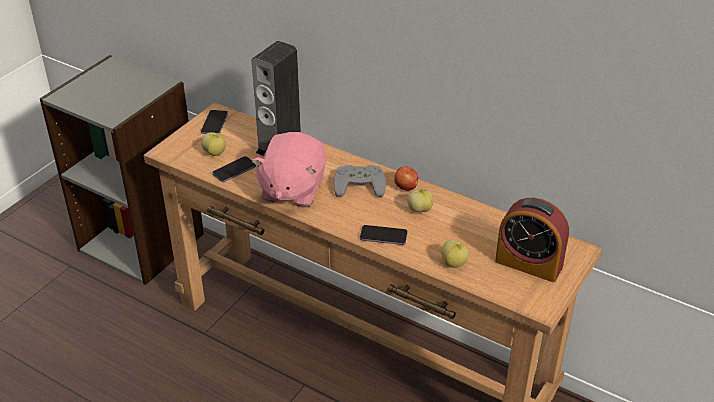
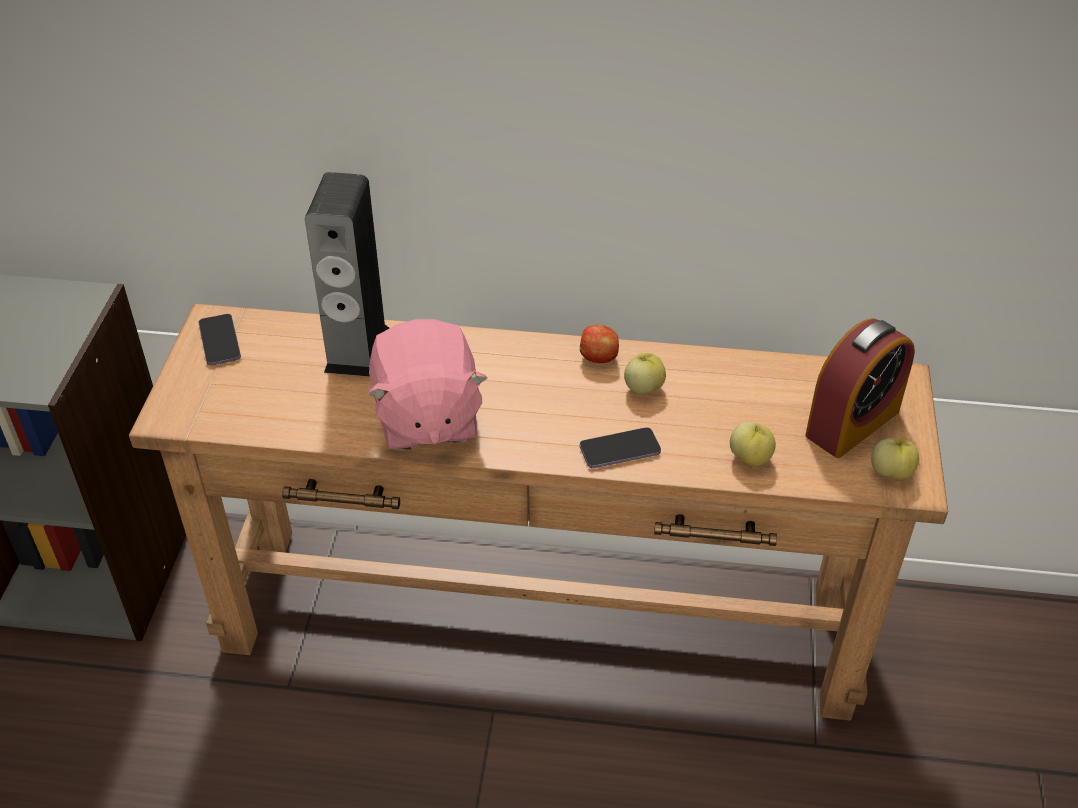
camera: 25 degrees left, 5 degrees up
(215, 153) = (254, 393): apple -> apple (891, 472)
(234, 170) = (308, 414): phone -> none
(360, 183) = (524, 372): grey game controller -> none
(528, 264) = (852, 423): alarm clock -> alarm clock turned 45 degrees counterclockwise

